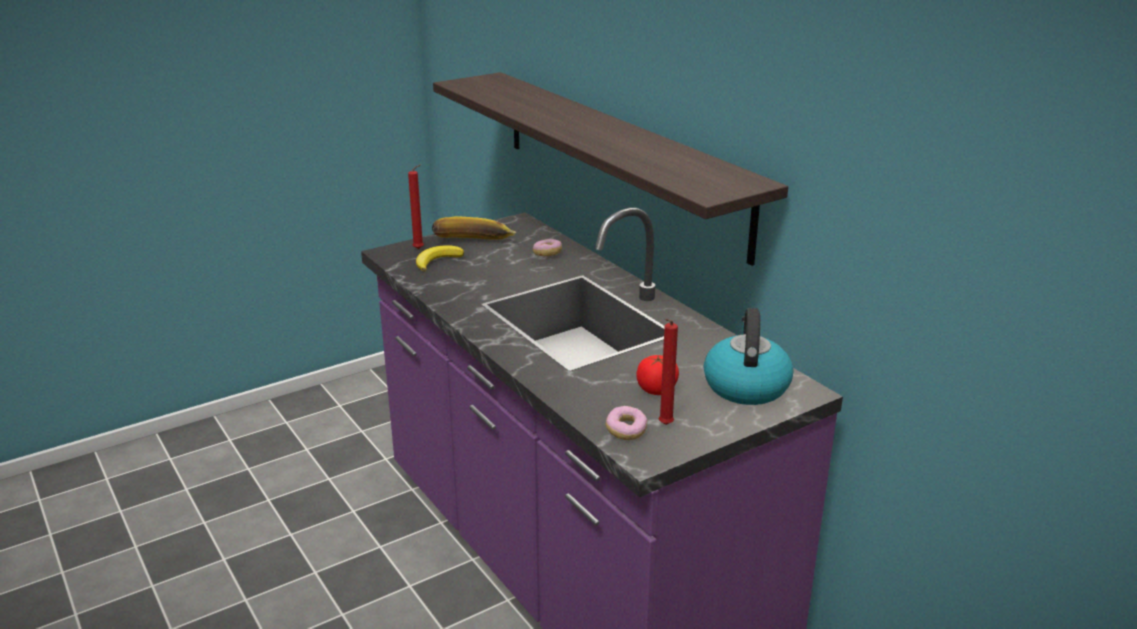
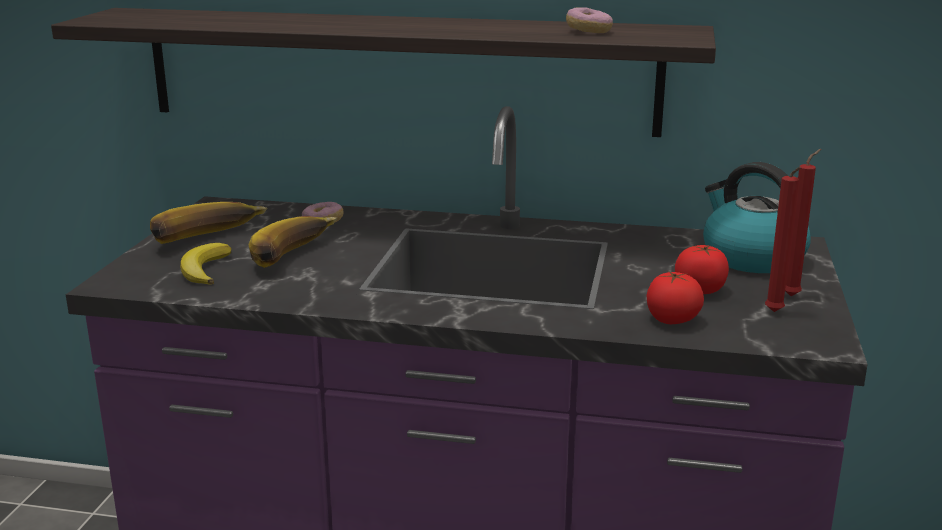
camera: 45 degrees left, 5 degrees down
(420, 249) = (152, 266): red candle -> red candle (793, 295)
(491, 272) = (298, 258): none -> banana
(594, 399) = (672, 320): none -> tomato
(626, 431) = (760, 332): donut -> donut (588, 31)

